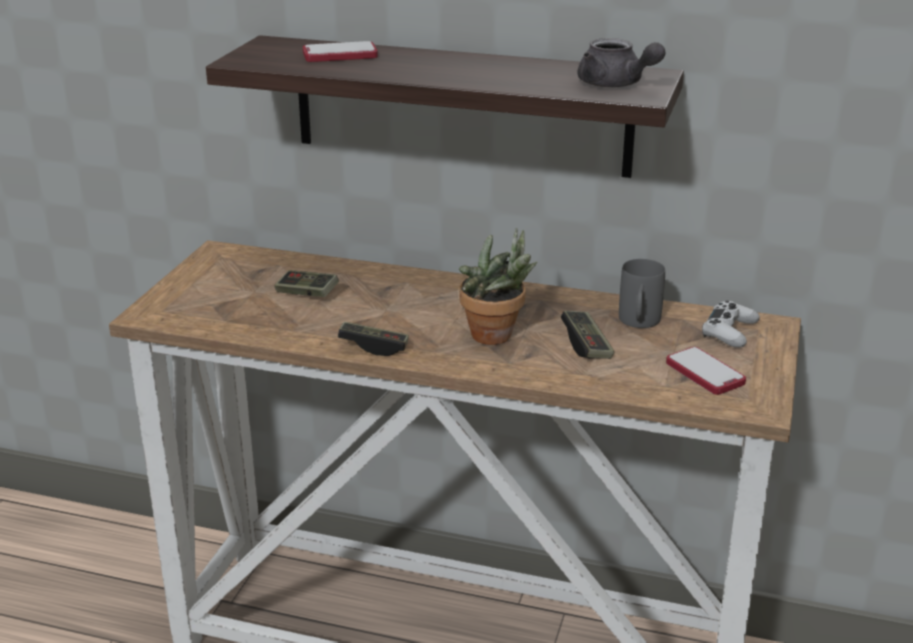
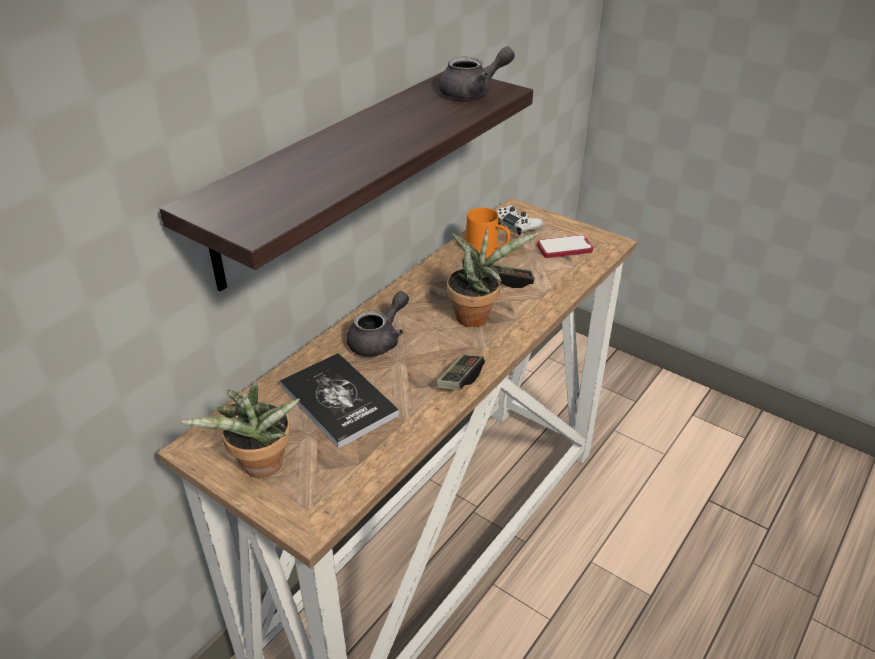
camera: 70 degrees left, 10 degrees up
(203, 281) = (261, 468): none -> potted plant
(307, 294) = (338, 400): game controller -> book
(340, 55) = (288, 176): phone -> none
(412, 294) = (379, 340): none -> grey teapot
(638, 323) = (487, 253): grey mug -> orange mug

